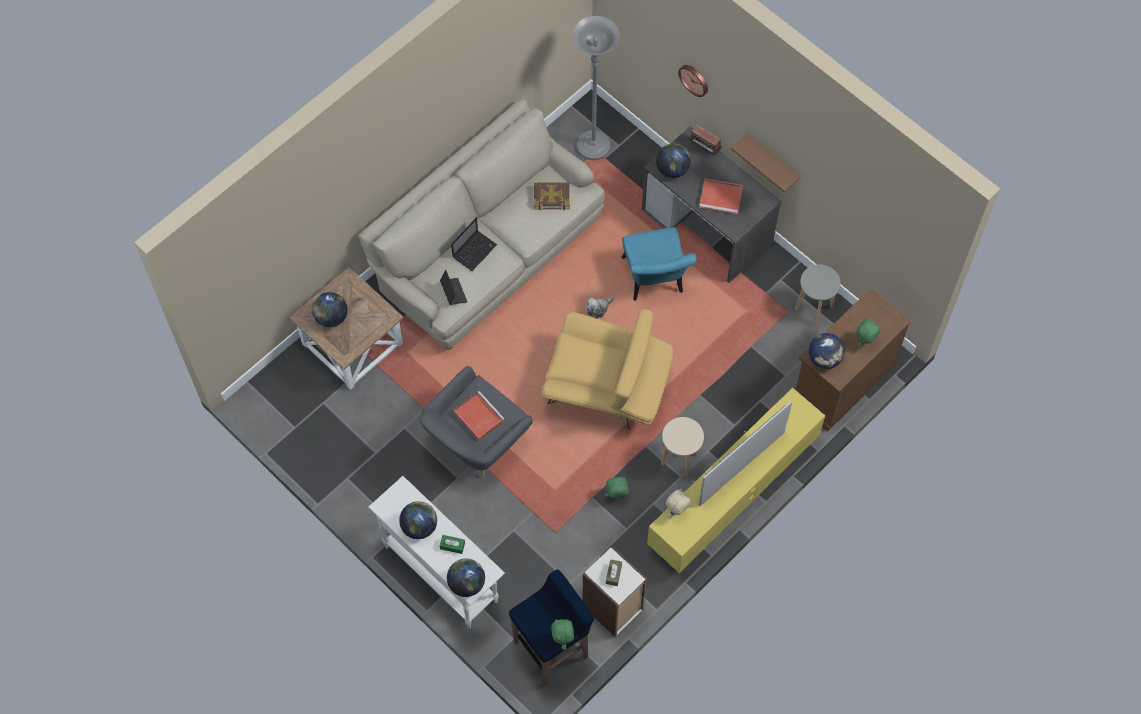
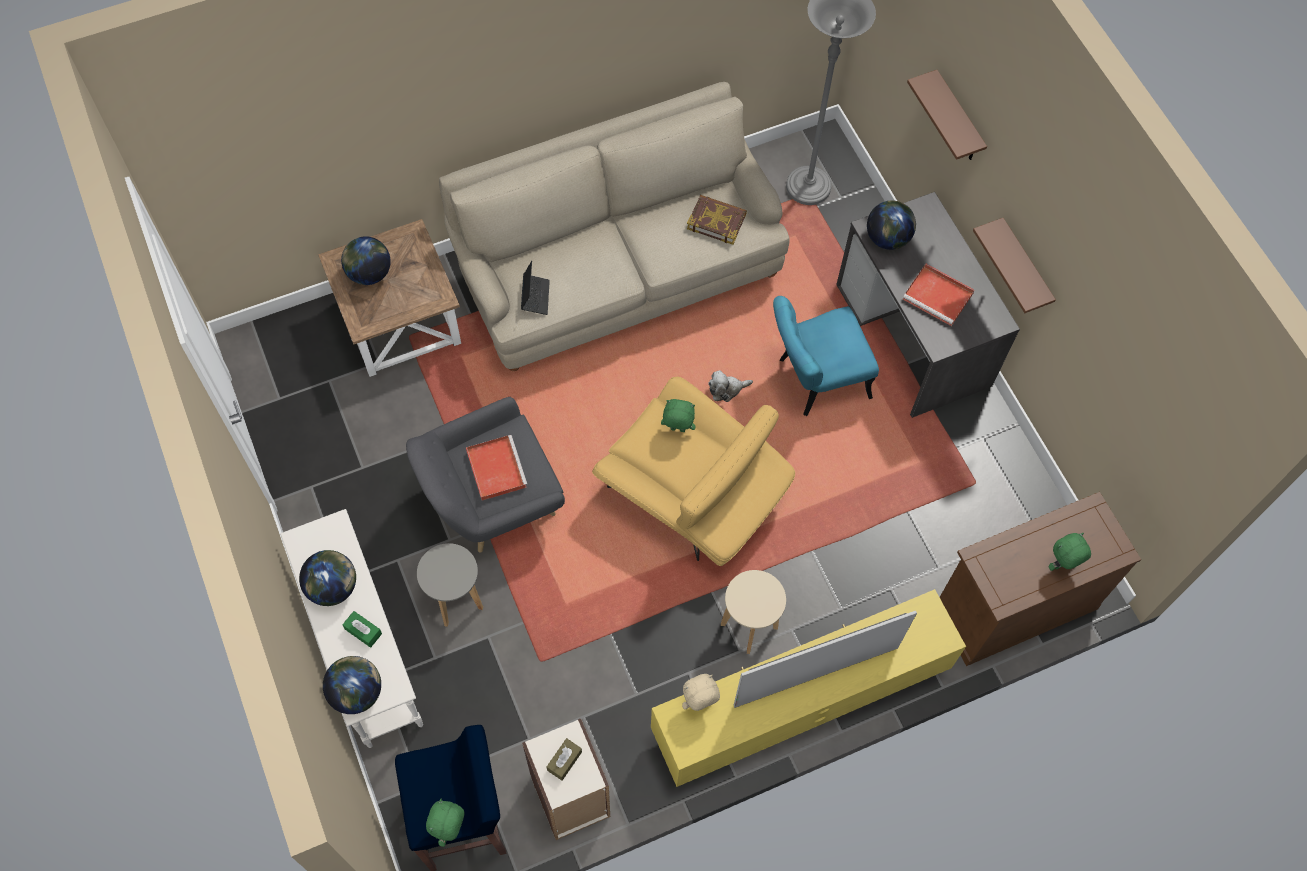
camera: 20 degrees right, 0 degrees up
(475, 250) = (587, 253): laptop -> none
(616, 497) = (642, 645): green plush toy -> green plush toy (677, 430)
(654, 281) = (814, 380): turquoise chair -> turquoise chair turned 60 degrees clockwise
(694, 79) = (957, 120): wall clock -> brown shelf
(704, 149) = (942, 227): radio -> none
(814, 308) = (1013, 492): grey stool -> grey stool (456, 601)
(824, 359) = (994, 567): globe -> none

